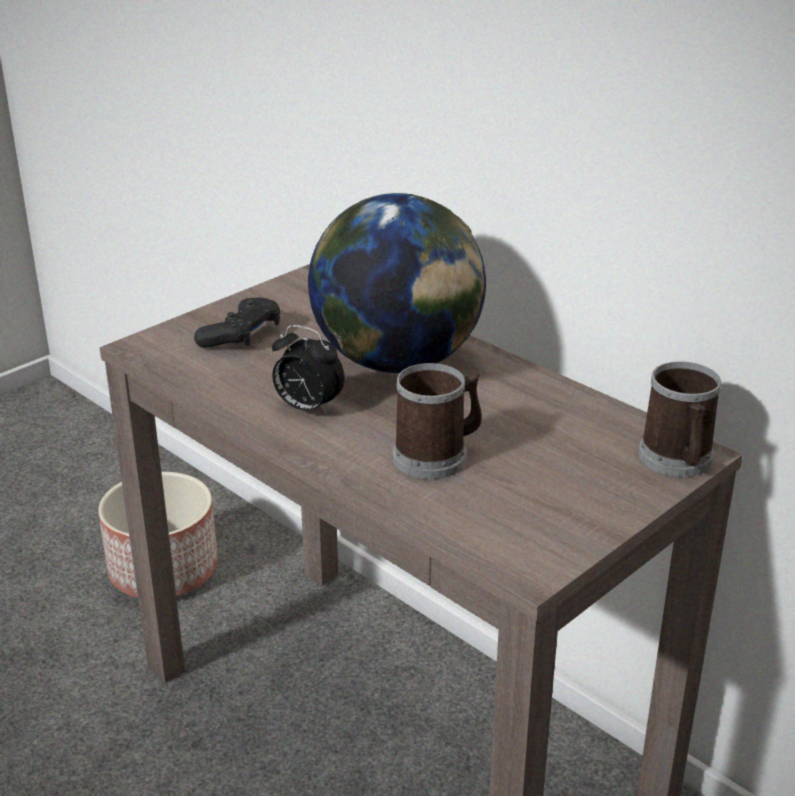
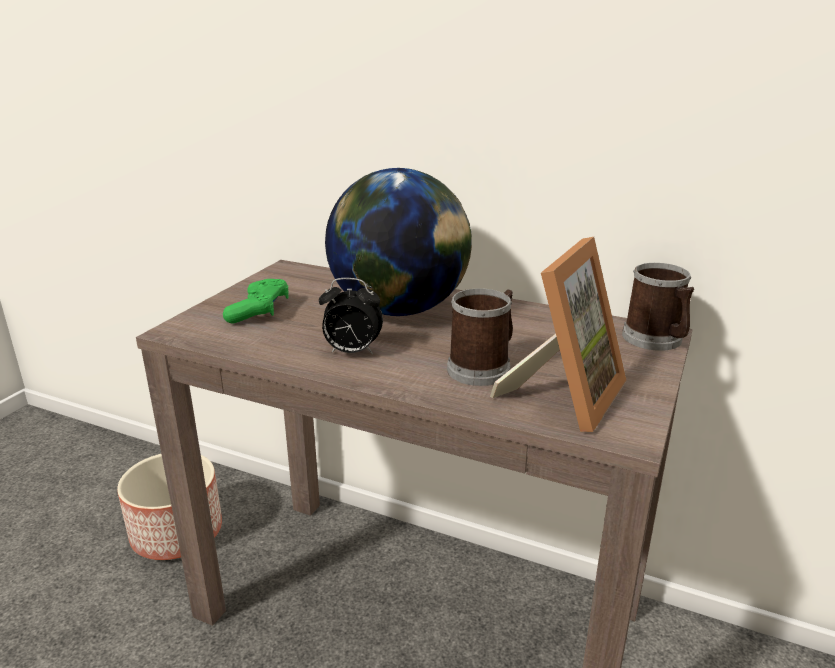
camera: 20 degrees left, 5 degrees down
(241, 335) = (259, 311): black game controller -> green game controller
(500, 509) = (564, 395): none -> picture frame

